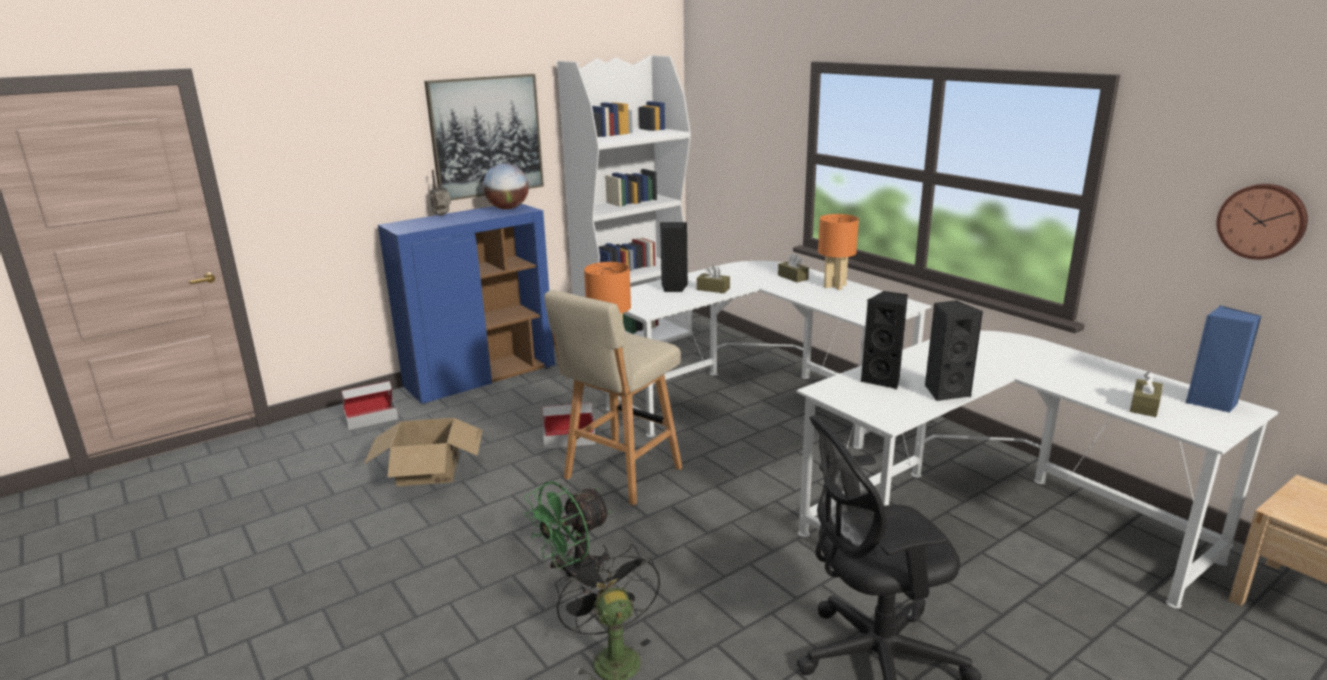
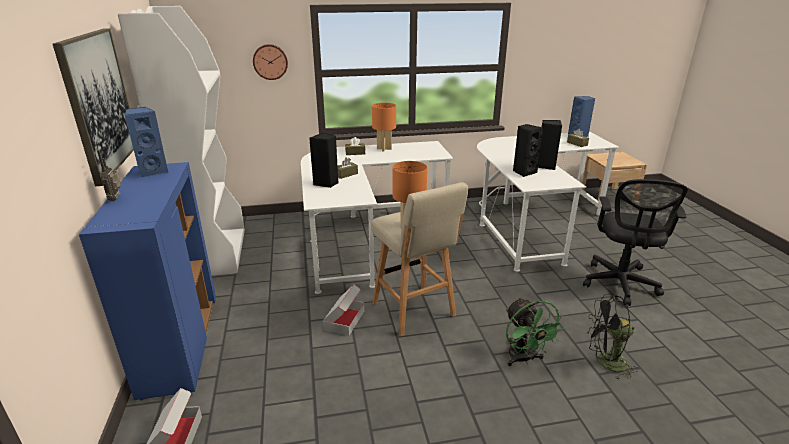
camera: 65 degrees left, 5 degrees up
(428, 469) = (328, 409): cardboard box -> none
(508, 208) = (153, 172): globe -> blue speaker
(1262, 221) = (568, 60): wall clock -> wall clock (270, 62)

